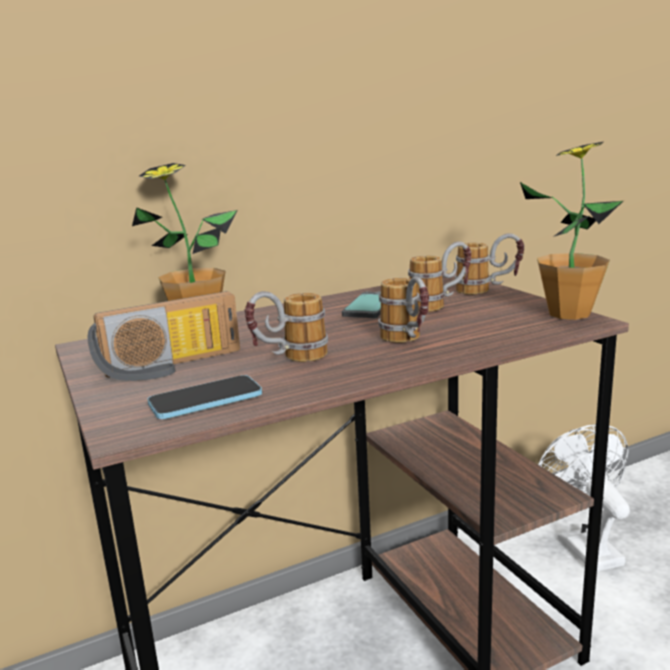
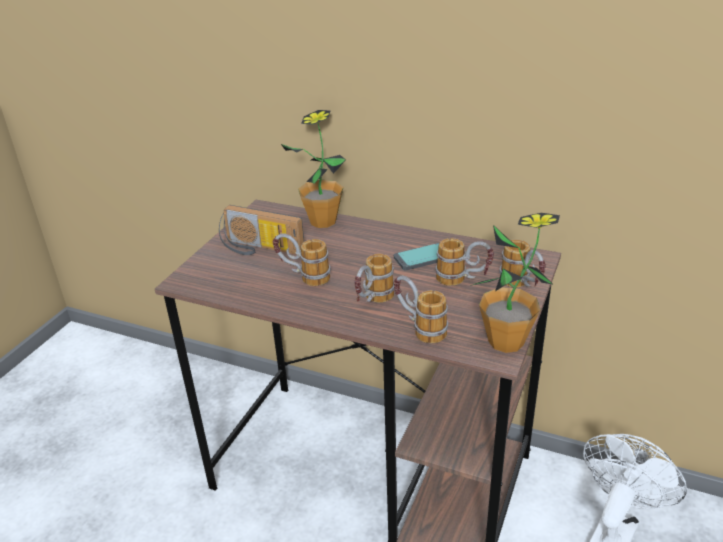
camera: 50 degrees right, 15 degrees up
(205, 400) = (230, 282): phone -> none
(493, 336) = (419, 328): none -> mug

